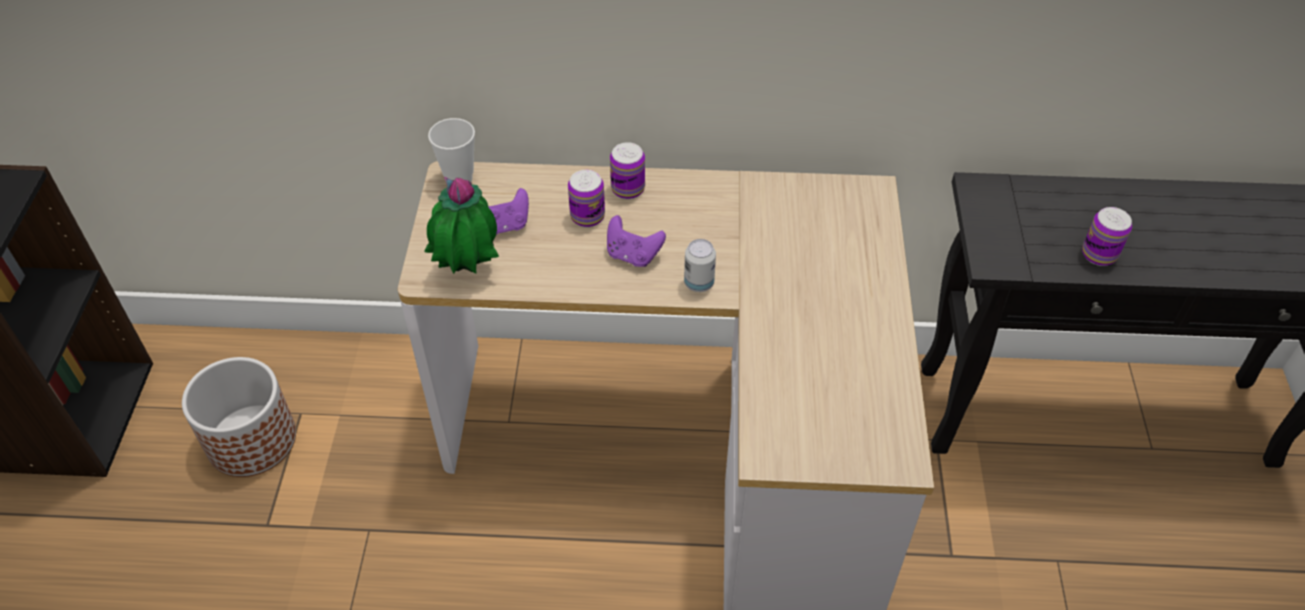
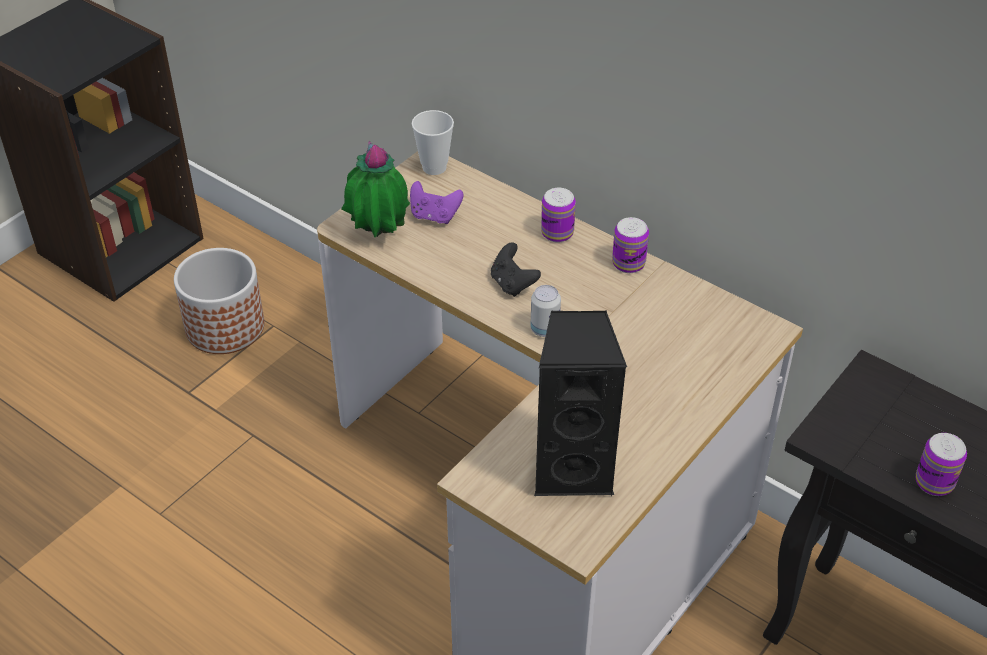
camera: 35 degrees right, 5 degrees down
(587, 216) = (505, 239): can -> can (628, 263)
(633, 255) = (512, 284): purple game controller -> black game controller
(837, 397) = (573, 469): none -> black speaker

